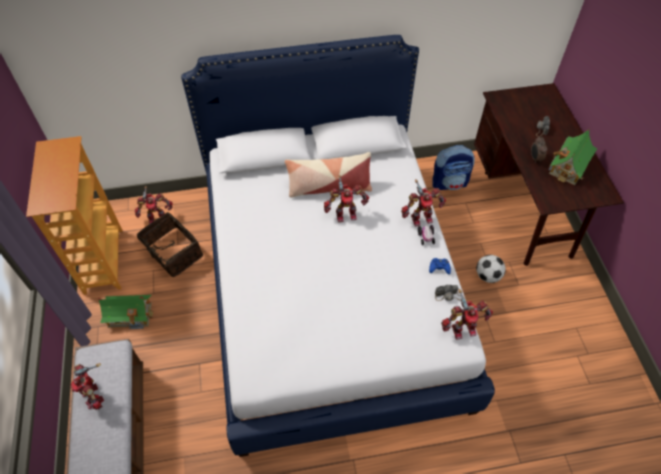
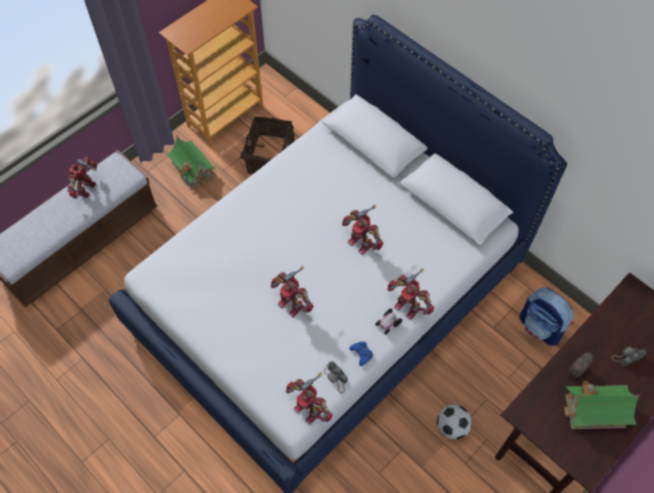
camera: 55 degrees right, 5 degrees up
(157, 217) = (294, 120): toy robot -> toy robot (292, 304)
(329, 187) = (381, 211): pillow -> none

